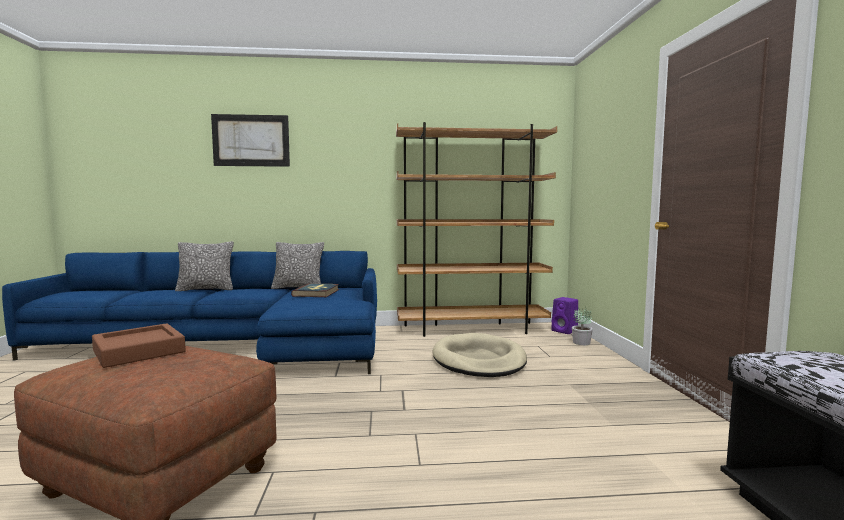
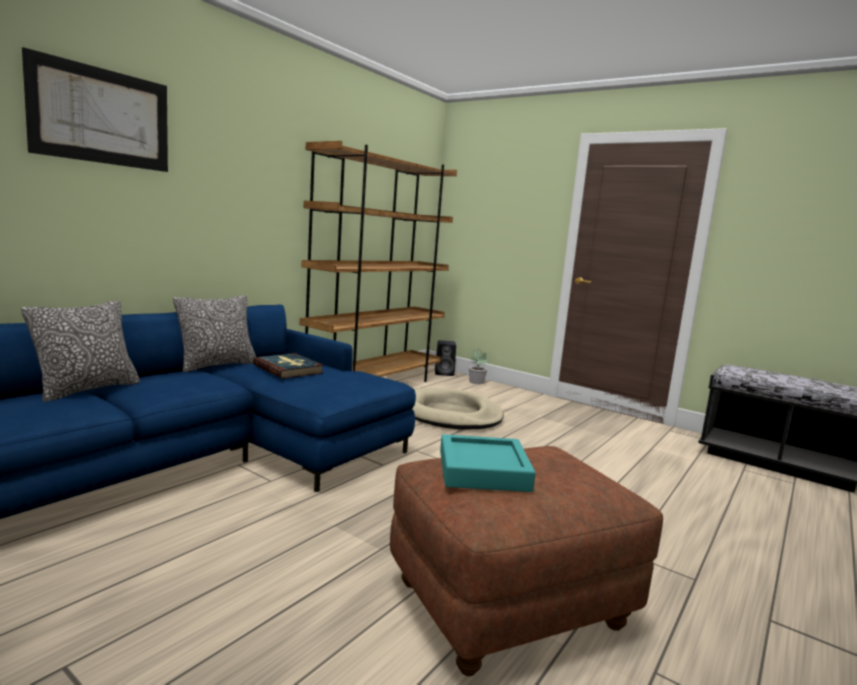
camera: 50 degrees left, 5 degrees up
(139, 351) = (483, 471): brown tray -> turquoise tray
(565, 331) = (445, 373): purple speaker -> black speaker

